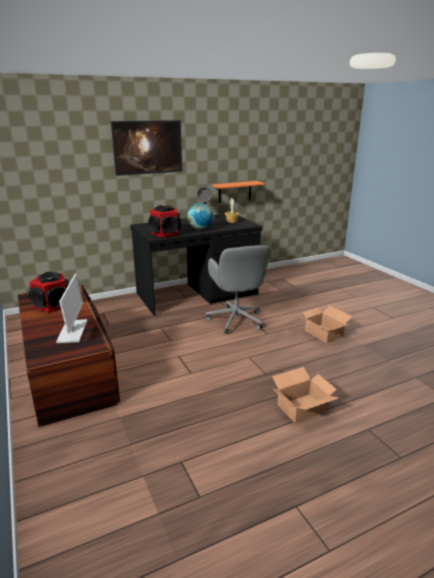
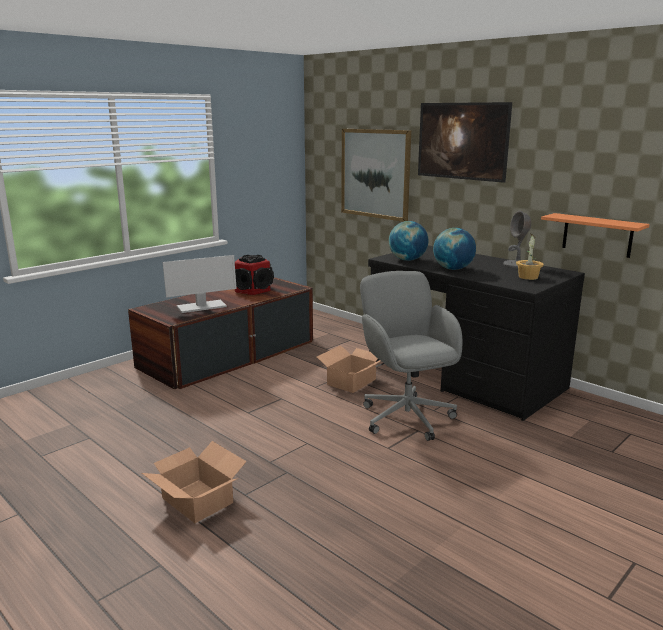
camera: 70 degrees right, 5 degrees down
(71, 180) = (375, 173): none -> picture
(166, 233) = (407, 260): speaker -> globe
(236, 321) = (406, 417): grey office chair -> grey office chair turned 105 degrees clockwise
(323, 333) = (436, 502): cardboard box -> cardboard box (352, 382)

